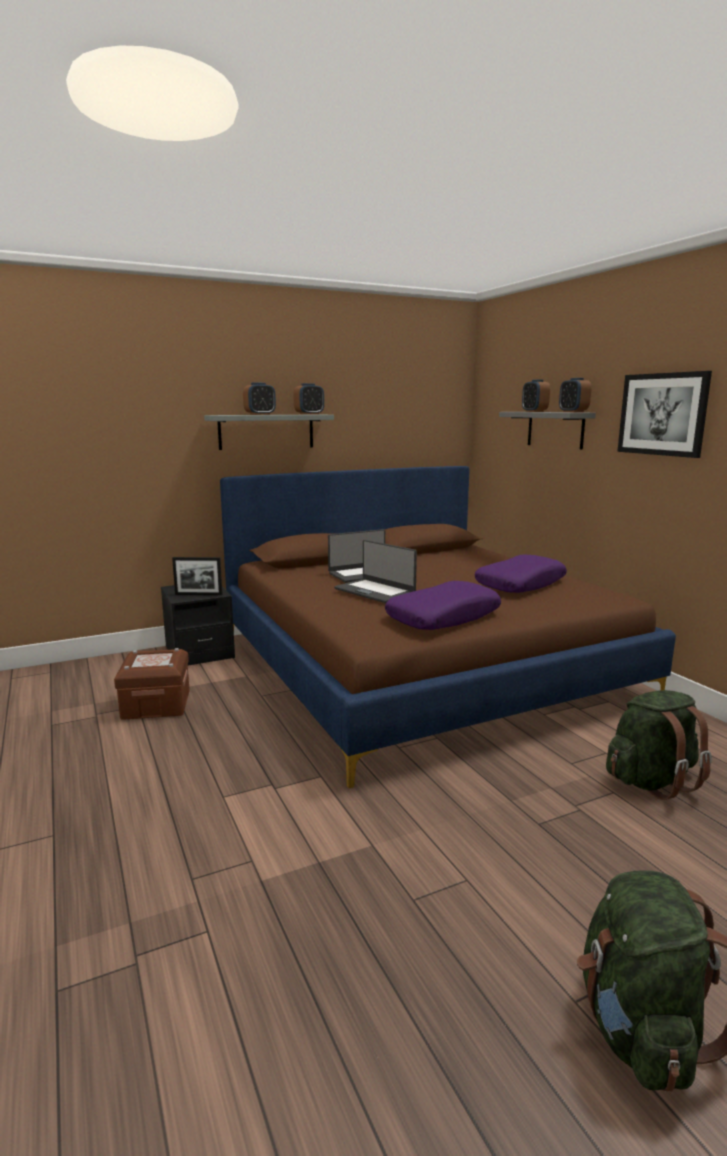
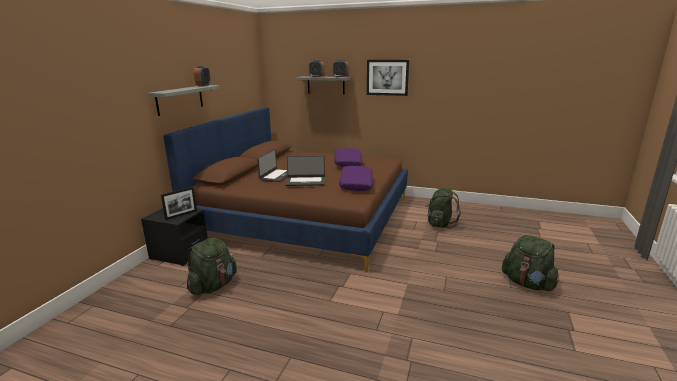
camera: 45 degrees left, 5 degrees up
(156, 704) = (213, 286): brown storage box -> green backpack
(260, 414) = (182, 89): alarm clock -> none

